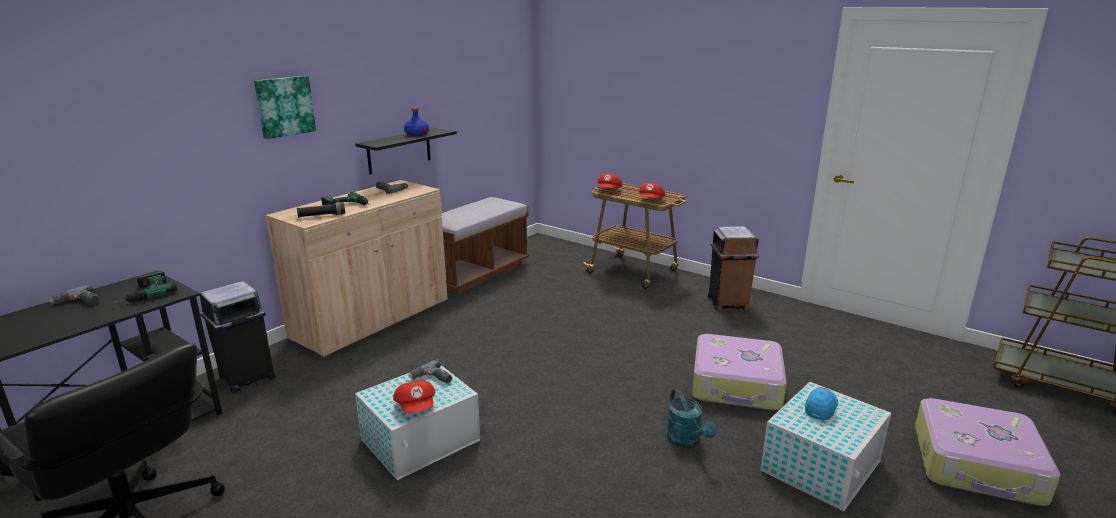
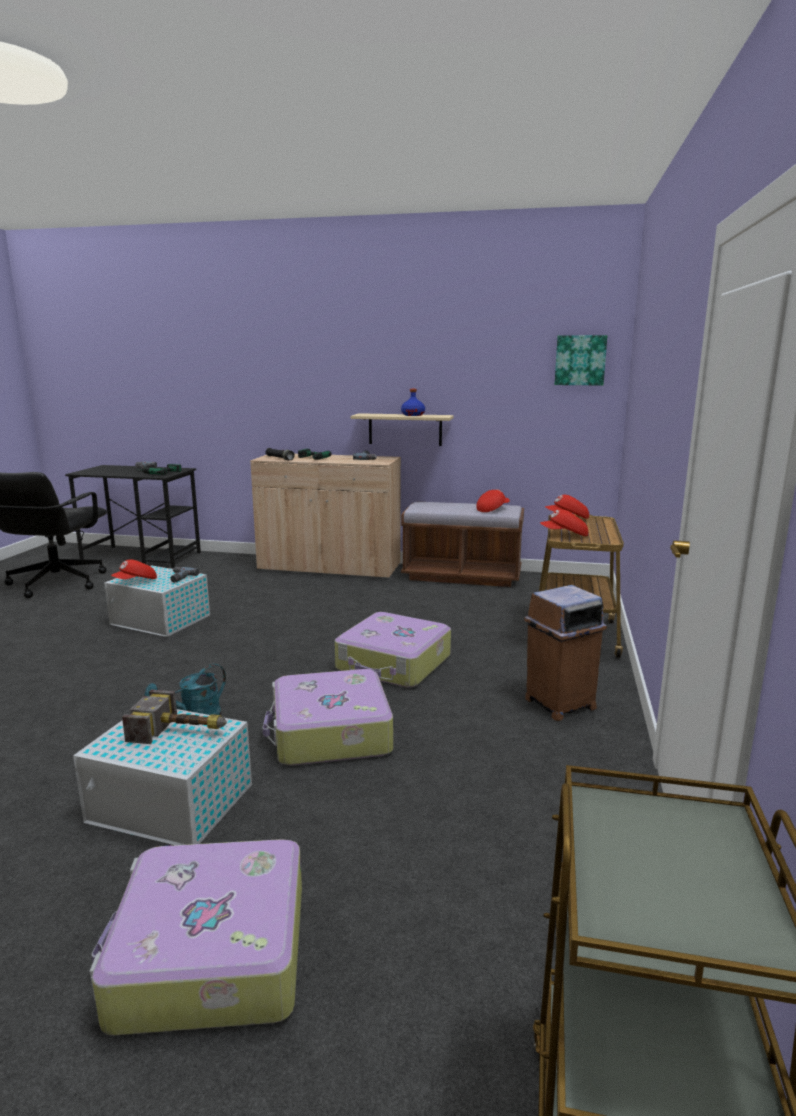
camera: 65 degrees right, 5 degrees down
(246, 377) = (219, 561): black trash can -> none
(284, 106) = (298, 372): picture -> picture (580, 360)
(399, 151) = (405, 429): black shelf -> beige shelf
(497, 205) = (492, 509): none -> red cap
(635, 338) = (394, 664): none -> suitcase
(821, 407) = (183, 731): blue cap -> hammer

